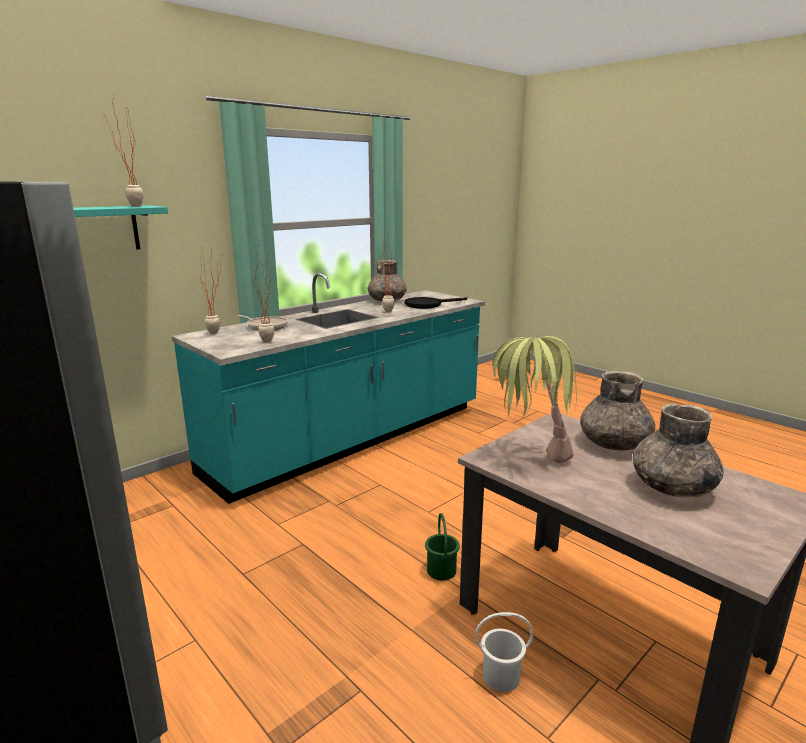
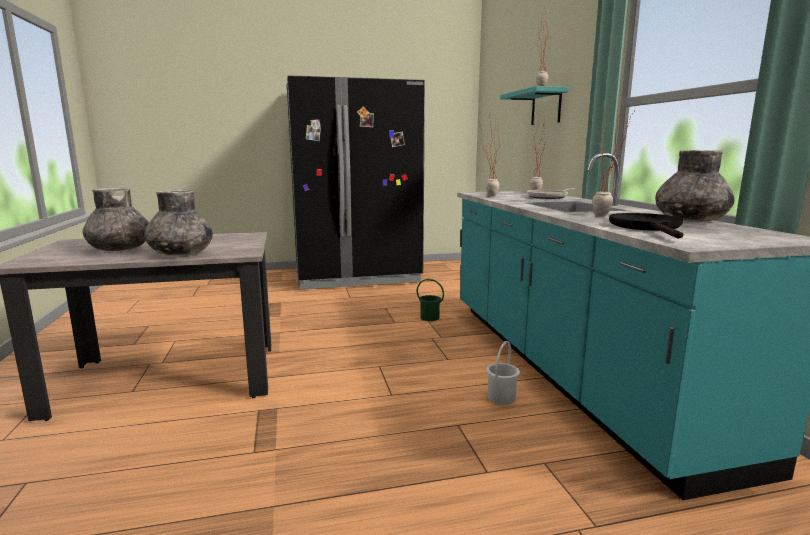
camera: 120 degrees right, 5 degrees down
(441, 571) = (306, 350): green bucket -> green bucket (429, 317)
(500, 675) = (216, 342): white bucket -> white bucket (502, 397)
(528, 456) = (230, 239): potted plant -> none

